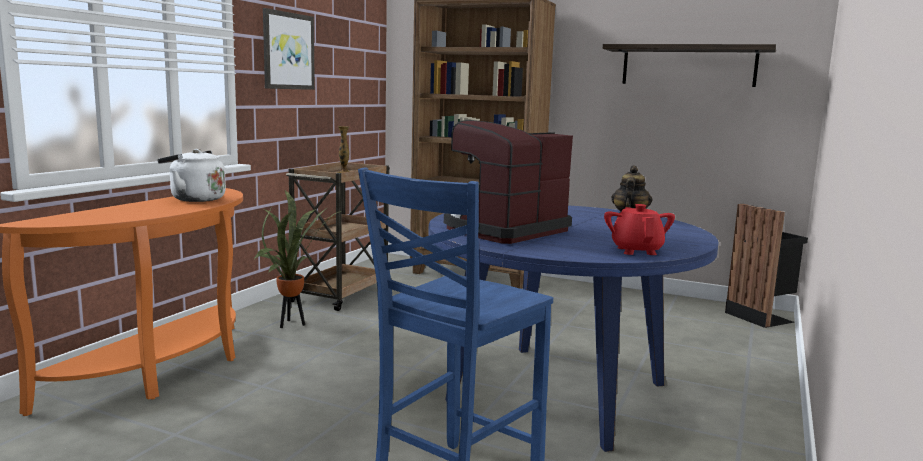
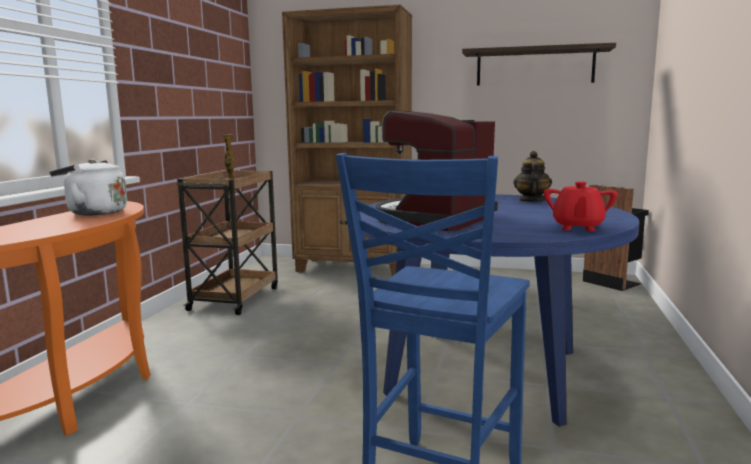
camera: 10 degrees left, 0 degrees up
(288, 51) = (165, 62): picture -> none
(292, 324) = (197, 333): potted plant -> none
(636, 251) = (577, 227): red teapot -> red teapot turned 150 degrees counterclockwise

